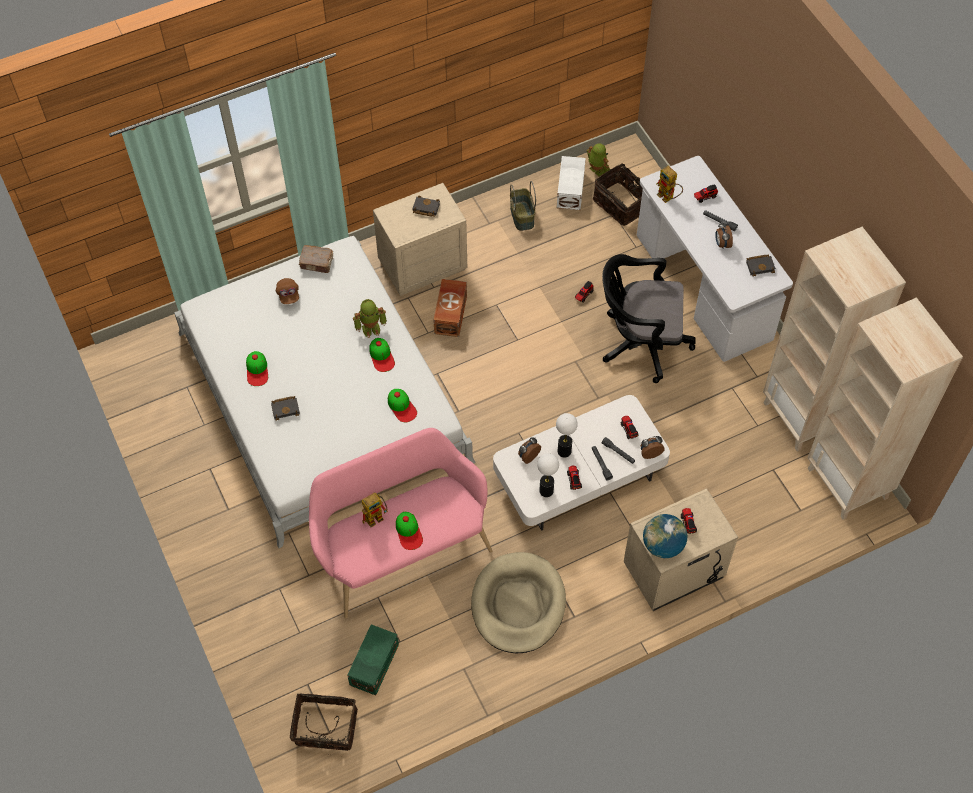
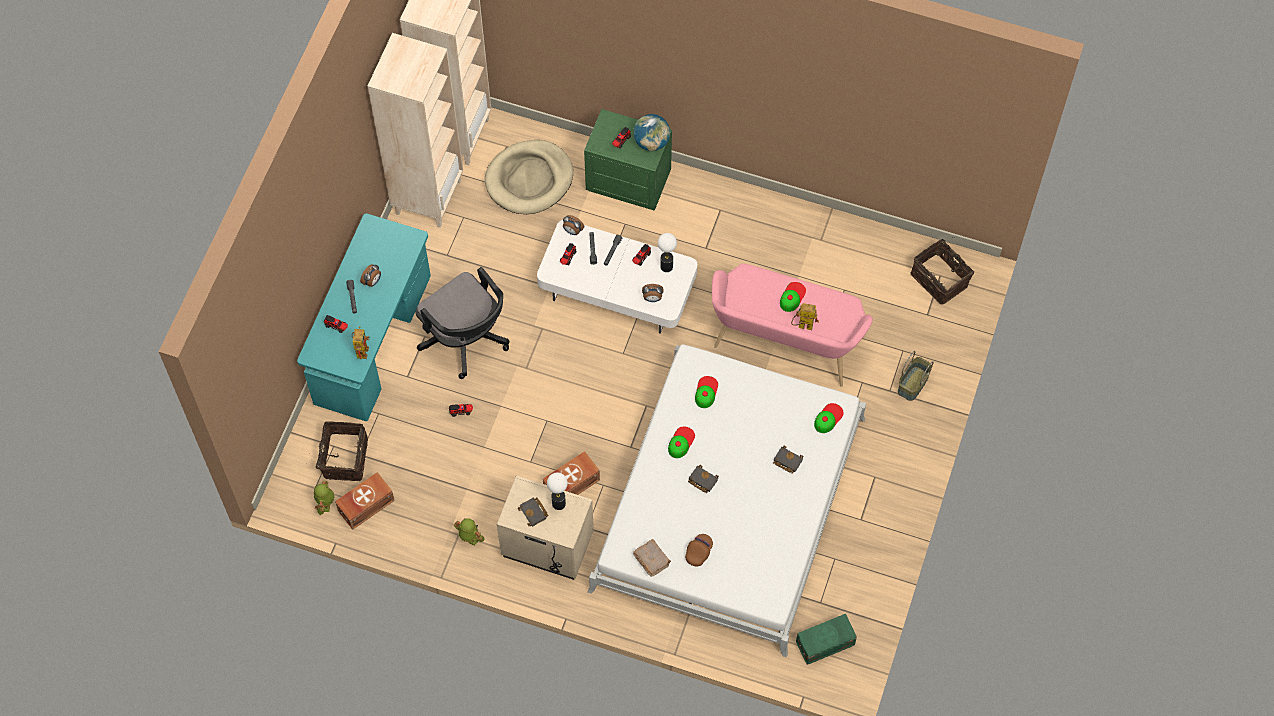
camera: 135 degrees left, 5 degrees up
(257, 370) = (779, 510): cap -> cap (828, 418)
(371, 327) = (665, 471): toy robot -> toy robot (469, 538)
(373, 665) = (875, 290): green storage box -> green storage box (826, 644)
(518, 604) = (747, 247): beige dog bed -> beige dog bed (529, 179)
(521, 216) = (428, 518): basket -> basket (913, 384)
(564, 451) = (625, 281): table lamp -> table lamp (558, 503)
(571, 190) = (365, 505): white storage box -> brown storage box
(674, 572) = (629, 181): beige nightstand -> green nightstand
(703, 287) = (372, 339): white desk -> turquoise desk
(760, 266) = (369, 243): black book -> black book (702, 480)

